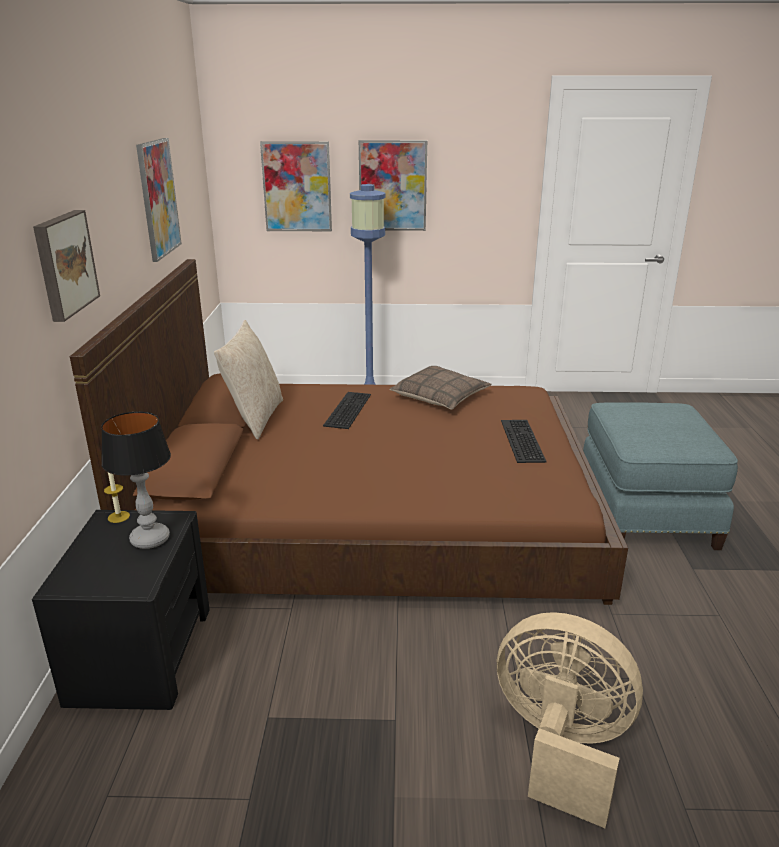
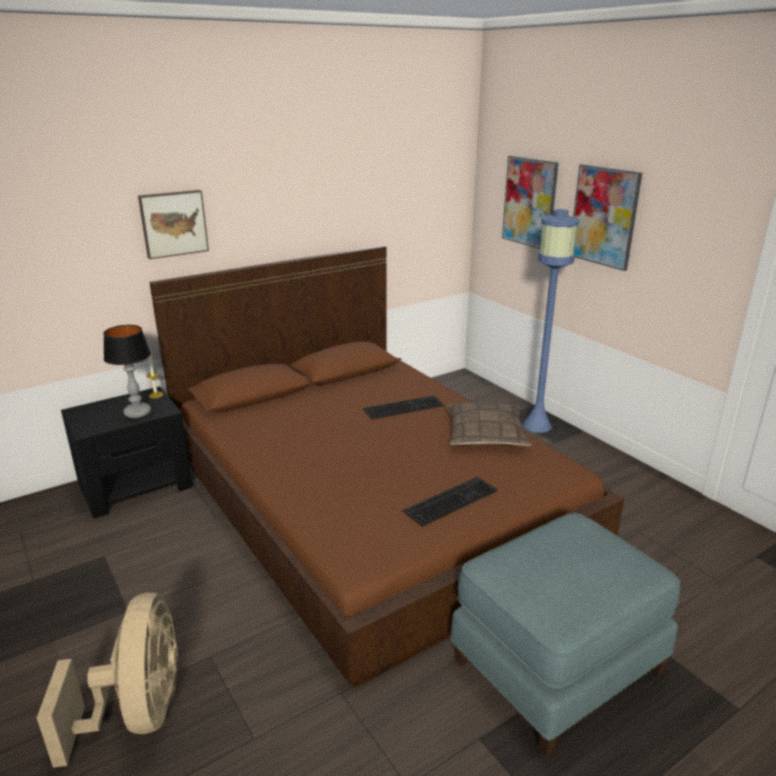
camera: 55 degrees right, 0 degrees up
(158, 198) = (351, 192): picture -> none
(254, 418) = (344, 382): beige pillow -> none

